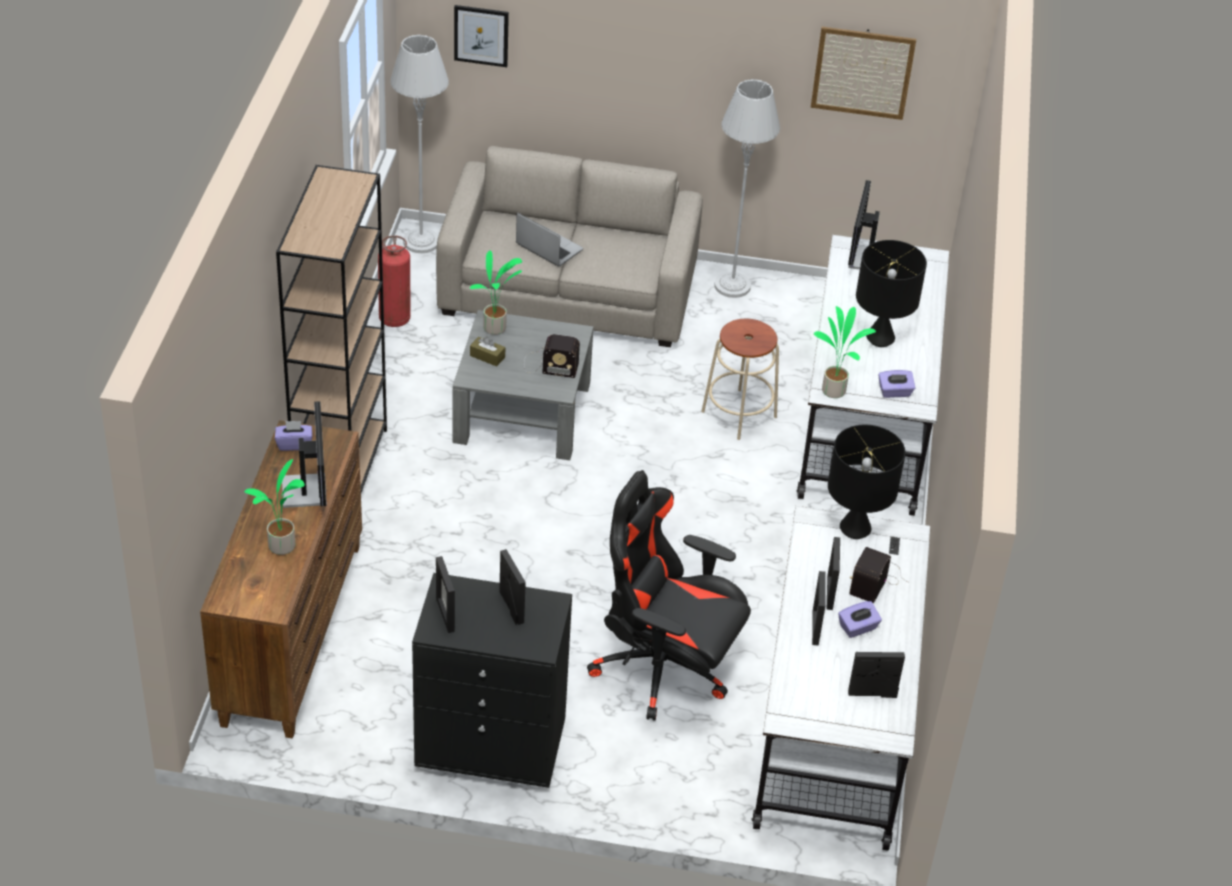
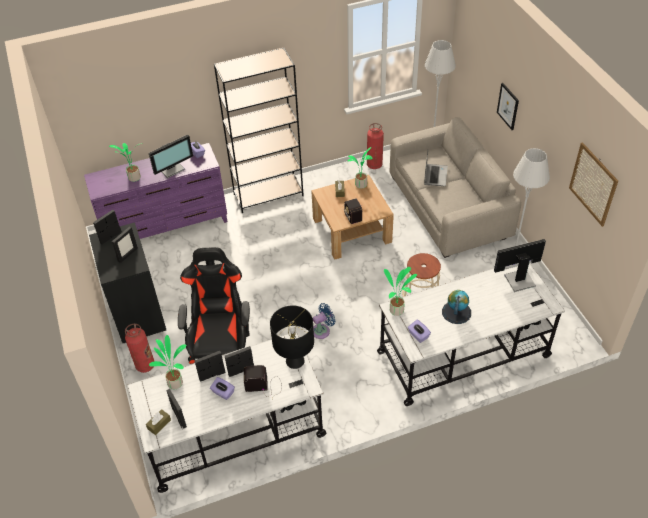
camera: 65 degrees right, 5 degrees up
(291, 633) = (165, 226): brown dresser -> purple dresser
(481, 35) = (473, 58): picture -> picture (508, 106)
(522, 412) = (351, 230): grey coffee table -> brown coffee table
(613, 781) = (145, 365): none -> fire extinguisher
(707, 538) = (322, 330): none -> blue fan
(799, 673) = (175, 382): none -> potted plant
(870, 721) = (159, 424): none -> brown tissue box
(880, 340) = (456, 312): black table lamp -> globe

